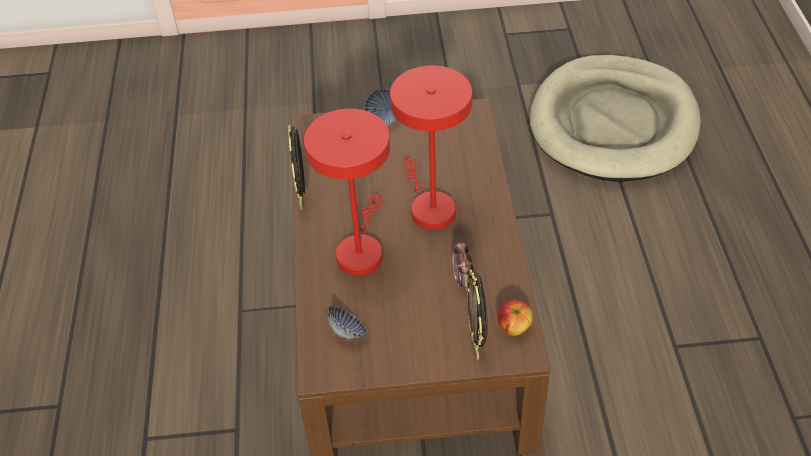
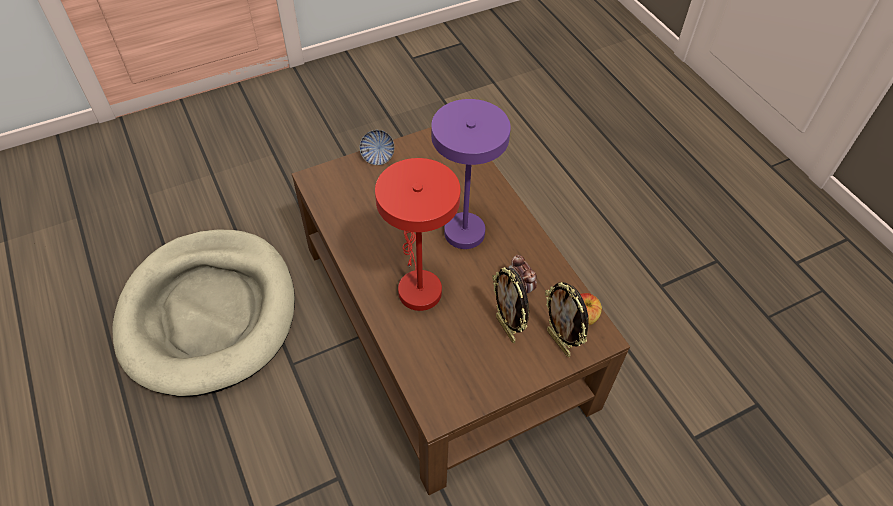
camera: 25 degrees left, 5 degrees up
(302, 197) = (340, 249): picture frame -> picture frame (506, 329)
(347, 332) = (444, 366): bowl -> none
(429, 207) = (458, 228): red table lamp -> purple table lamp
(613, 123) = (531, 115): beige dog bed -> beige dog bed (209, 313)

